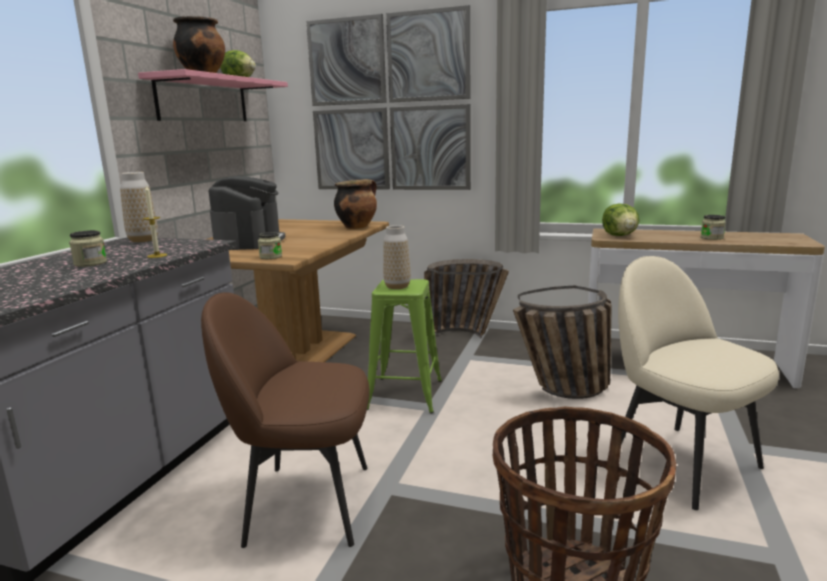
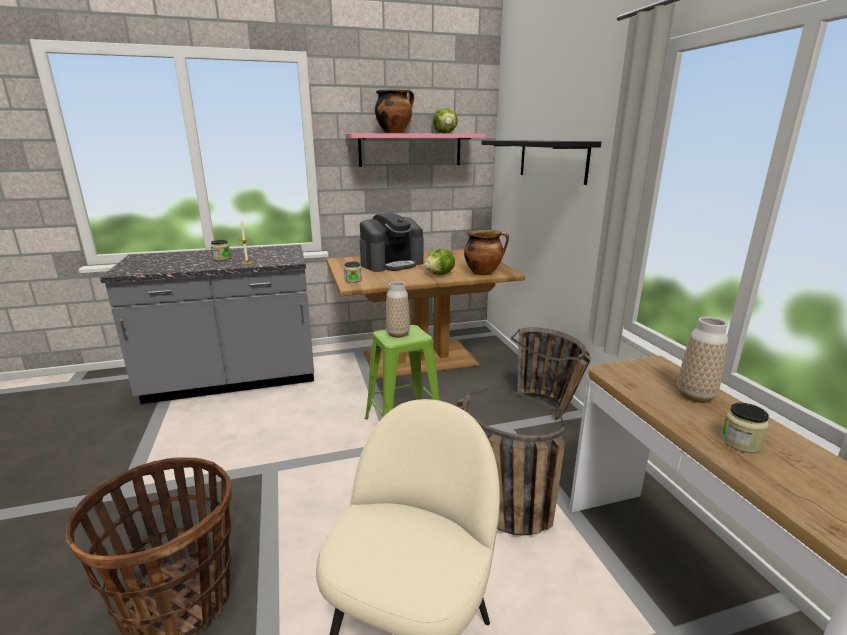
camera: 55 degrees right, 5 degrees up
(143, 240) = (289, 249): vase -> vase (695, 396)
(305, 503) = (237, 445): brown chair -> none
(388, 105) = (552, 160): picture -> black shelf
(620, 236) = (638, 377): lettuce -> lettuce (440, 274)

